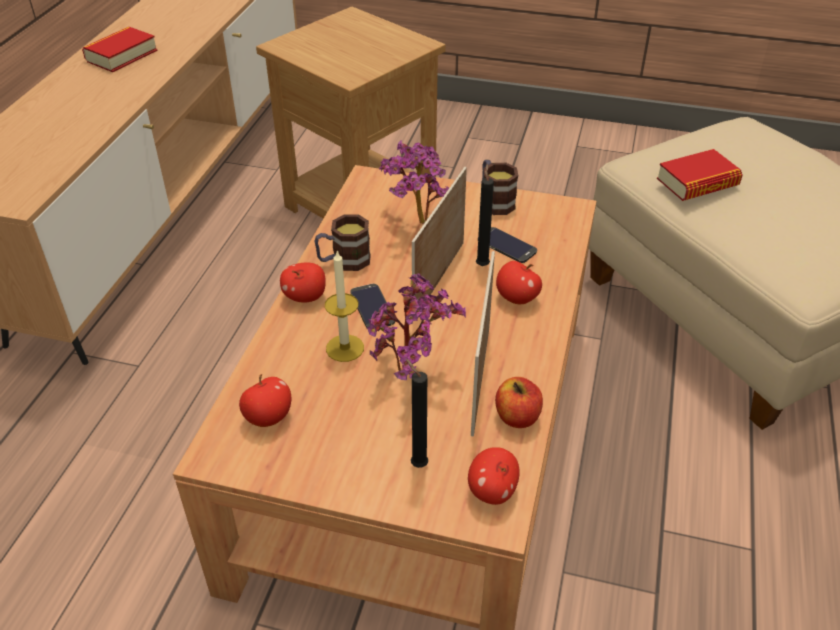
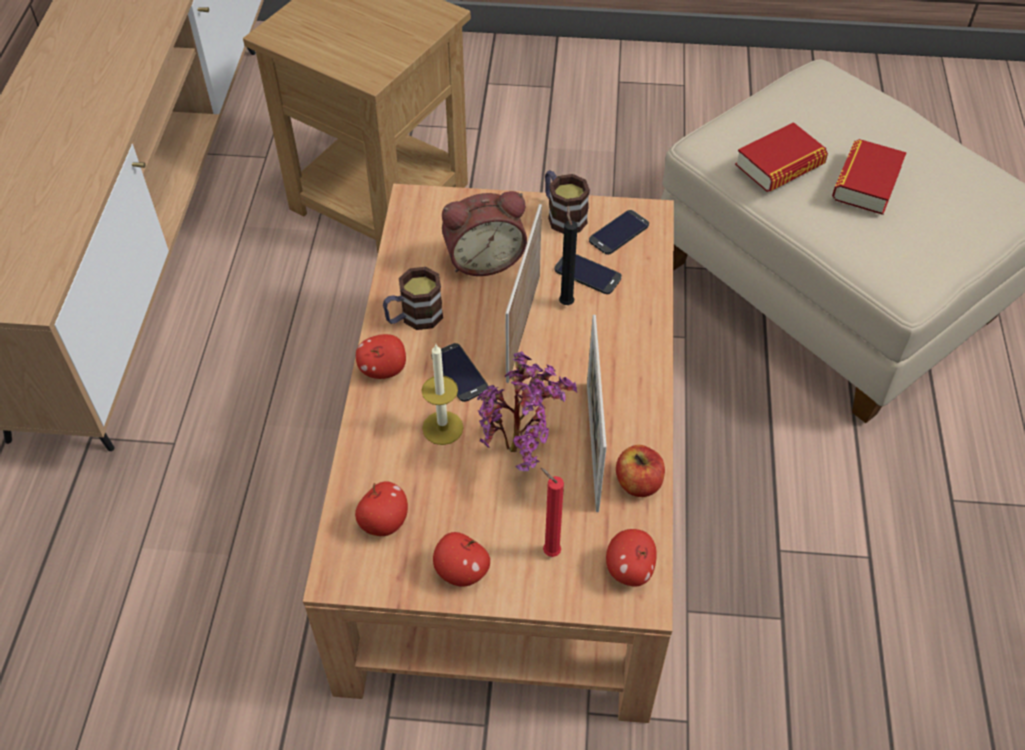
camera: 10 degrees left, 10 degrees up
(121, 55) = (76, 66): book -> book (866, 183)
(417, 225) = (483, 258): potted plant -> alarm clock
(417, 463) = (549, 551): black candle -> red candle
(516, 298) = (611, 340): apple -> apple (461, 571)
(542, 218) = (618, 233): none -> phone

